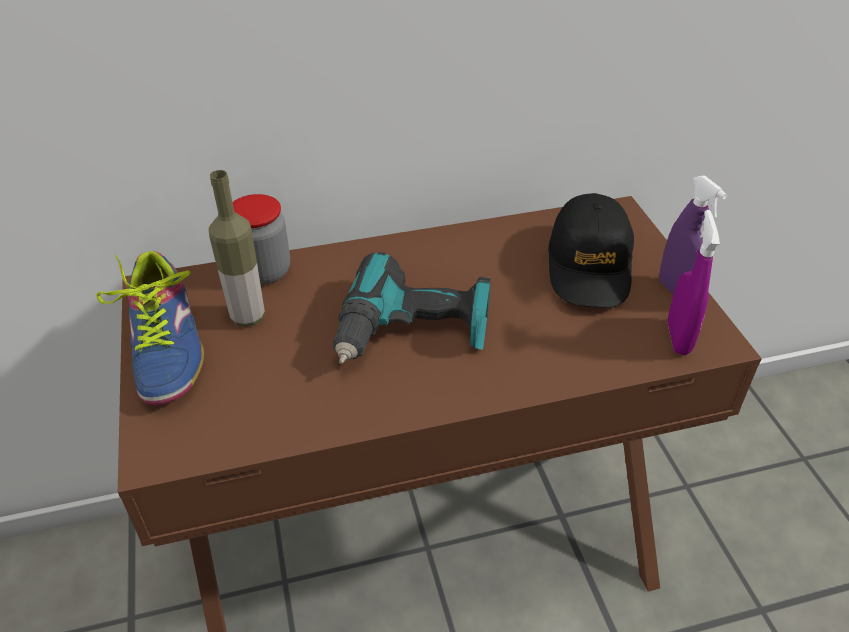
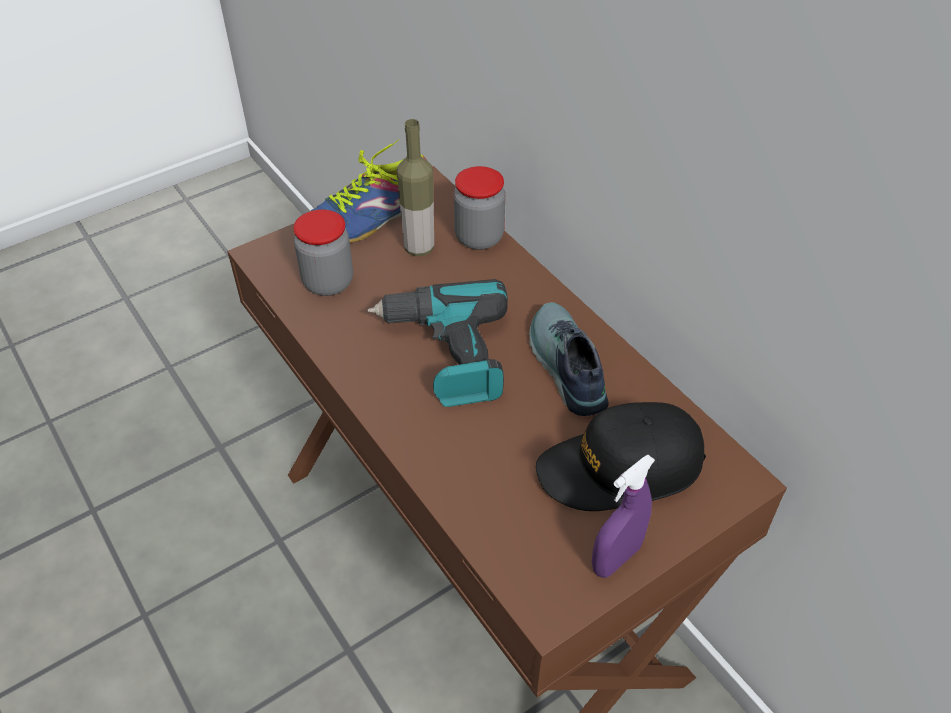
camera: 70 degrees right, 5 degrees up
(250, 401) = (328, 282): none -> jar
(467, 264) = (564, 366): none -> shoe
(678, 338) = (537, 568): purple spray bottle -> none

